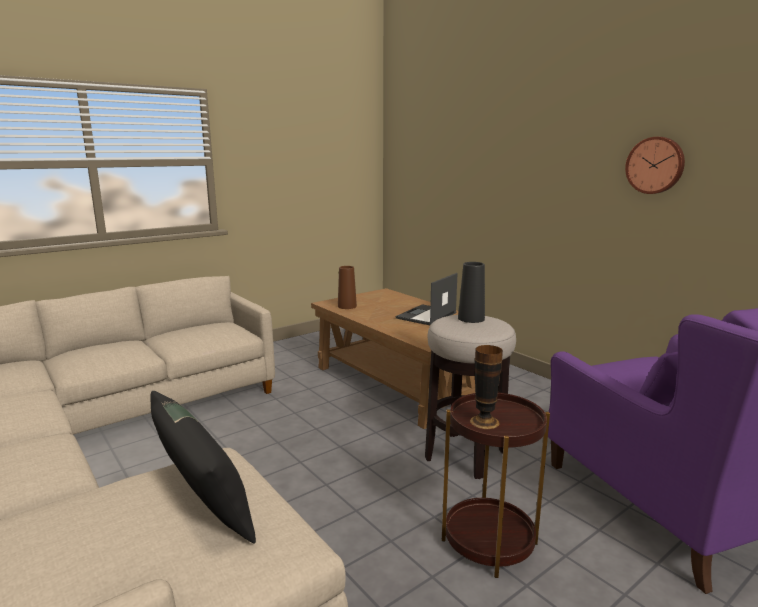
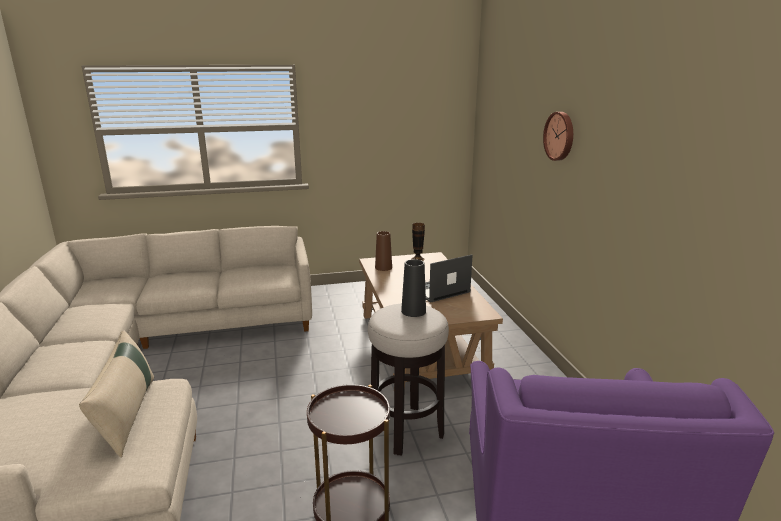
camera: 25 degrees right, 5 degrees up
(202, 498) = (127, 414): black pillow -> beige pillow
(484, 422) = (335, 413): vase -> vase (417, 259)
(655, 165) = (657, 176): wall clock -> wall clock (560, 136)

